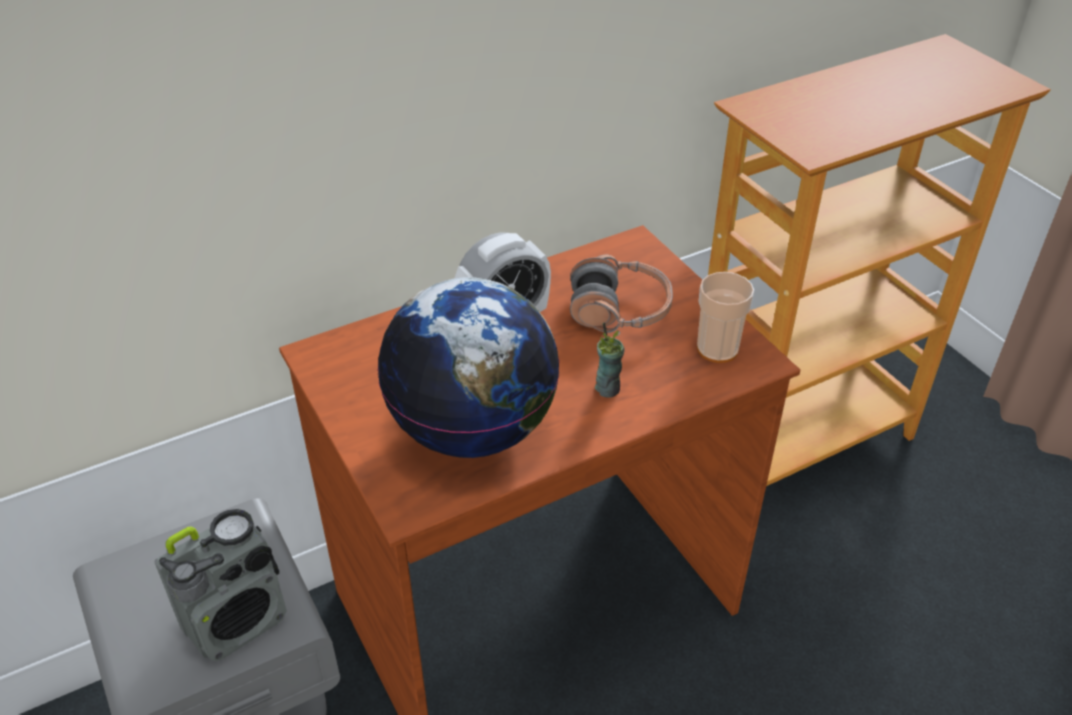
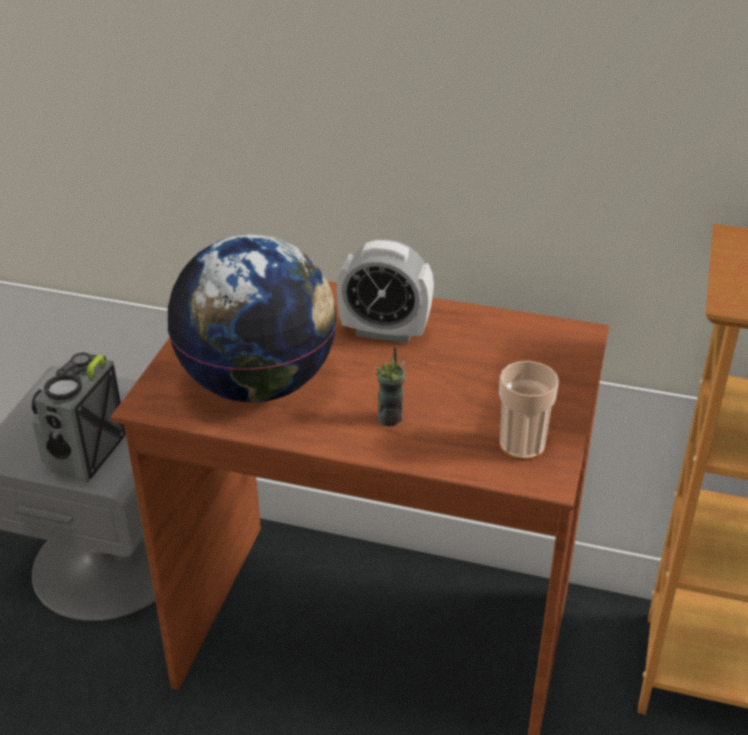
camera: 45 degrees right, 5 degrees down
(238, 621) = (85, 454): radio -> radio turned 105 degrees clockwise
(619, 310) = (486, 373): headphones -> none

